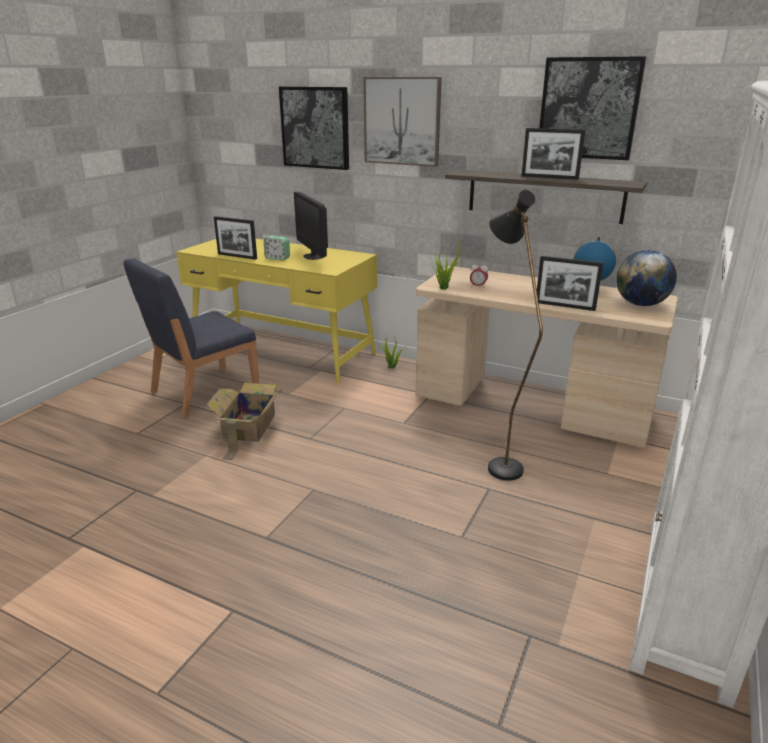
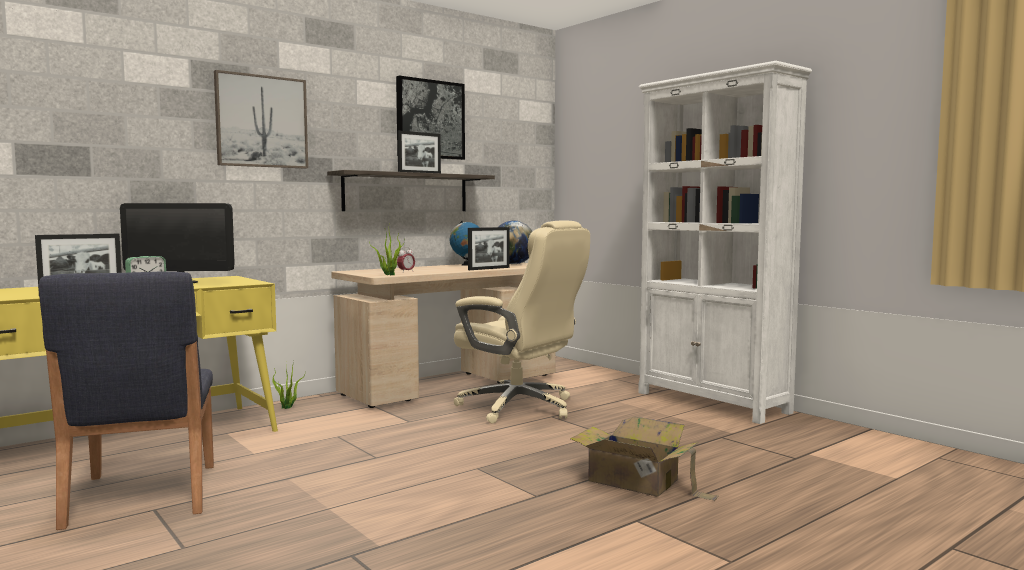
camera: 65 degrees left, 20 degrees down
(248, 428) = (300, 481): cardboard box -> cardboard box (636, 482)
(315, 128) = (137, 123): picture -> none
(498, 463) = (520, 407): black floor lamp -> beige office chair

